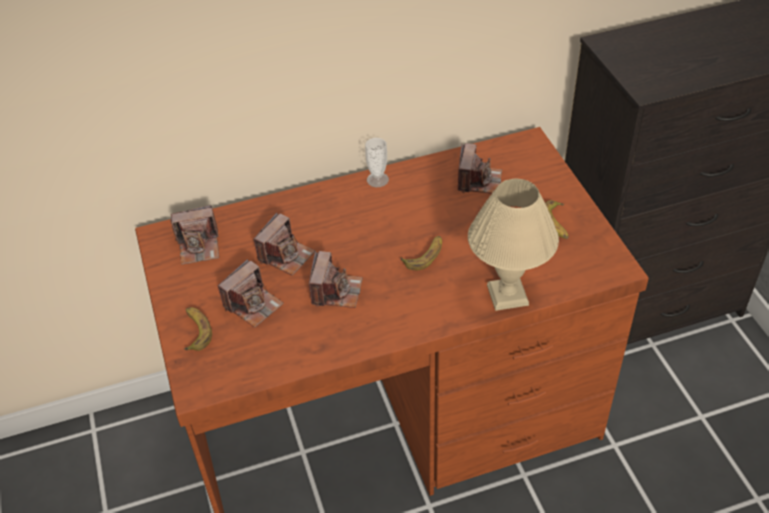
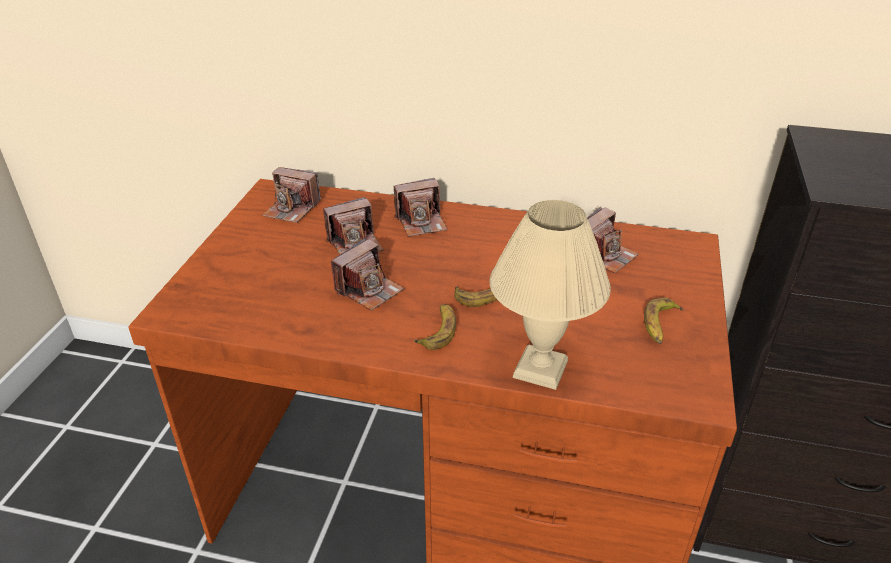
camera: 30 degrees right, 10 degrees down
(195, 331) = (217, 269): banana -> banana (438, 330)
(253, 305) = (285, 269): camera -> camera (421, 222)
(377, 180) = (501, 218): cup -> none

